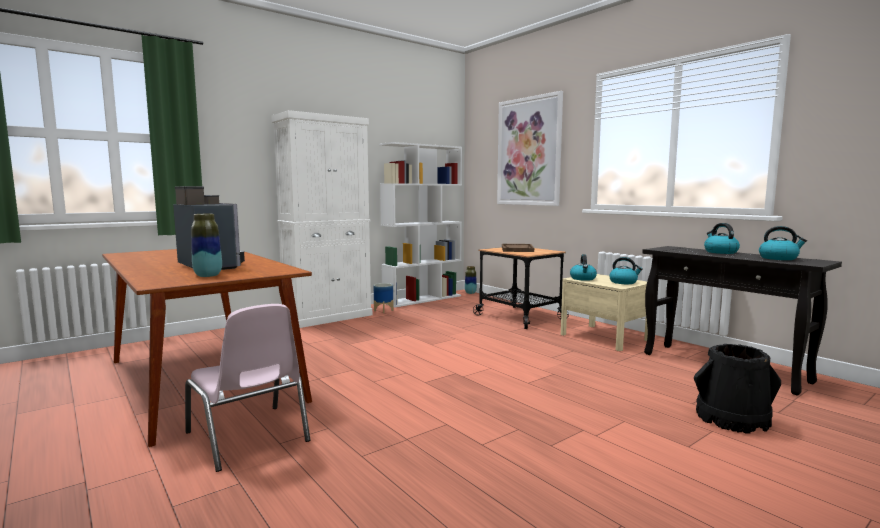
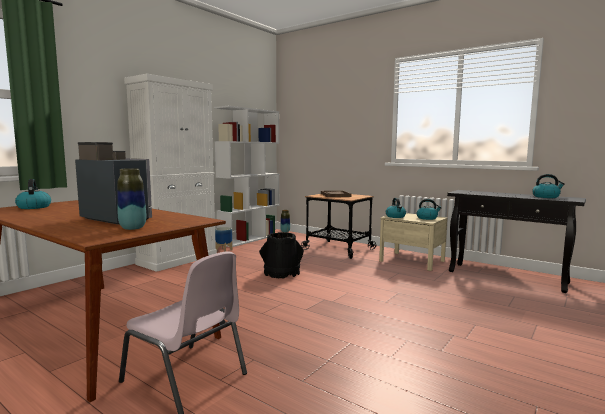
camera: 15 degrees left, 0 degrees up
(529, 151) = (336, 117): picture -> none
(720, 252) = (501, 193): kettle -> kettle (34, 207)
(731, 418) = (541, 314): black bucket -> black bucket (281, 273)

